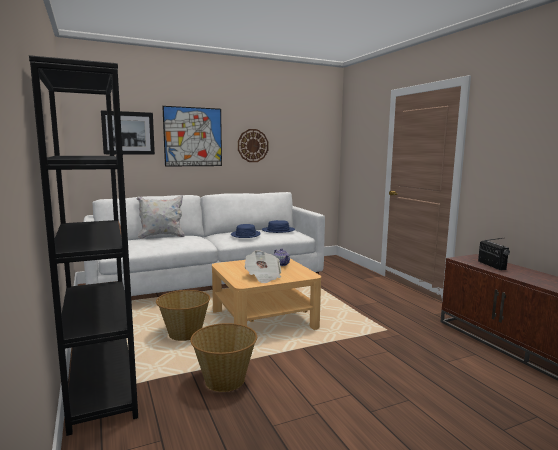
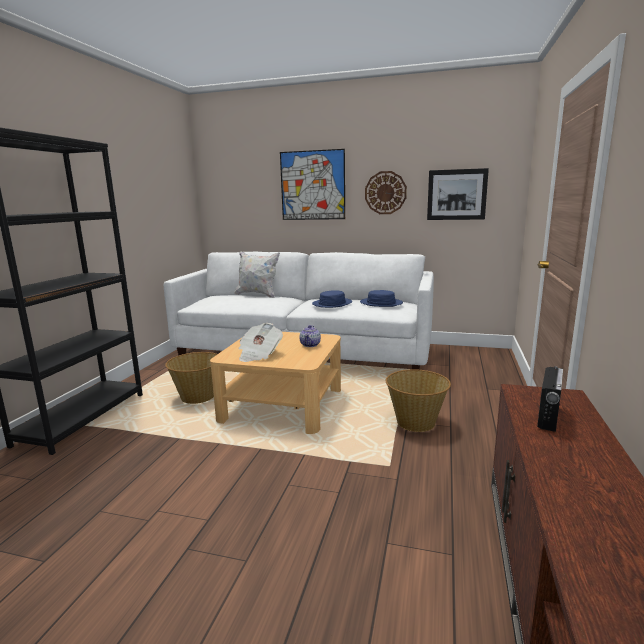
camera: 40 degrees right, 5 degrees up
(128, 133) = (248, 185): picture -> picture (456, 194)
(224, 380) = (148, 451): basket -> basket (416, 422)

